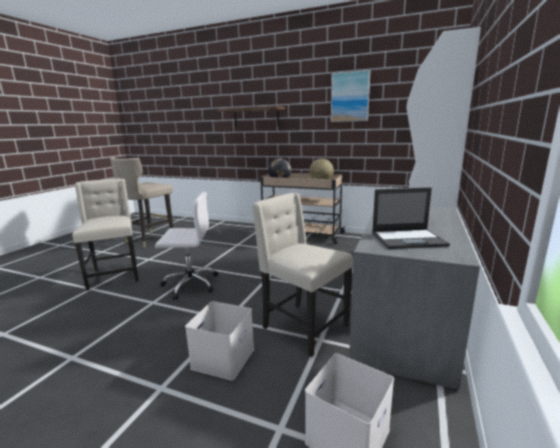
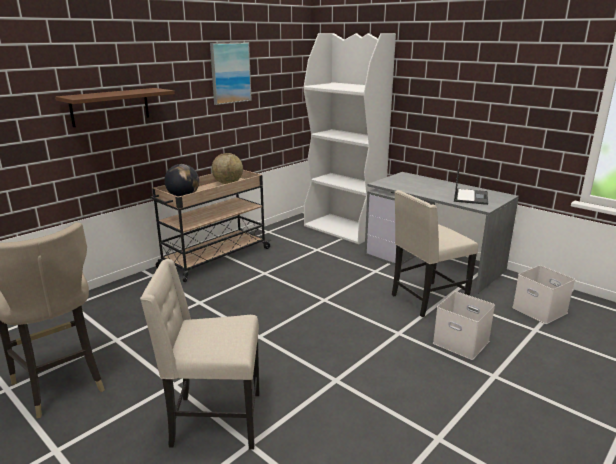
camera: 70 degrees left, 5 degrees up
(190, 284) = (302, 350): white office chair -> none

